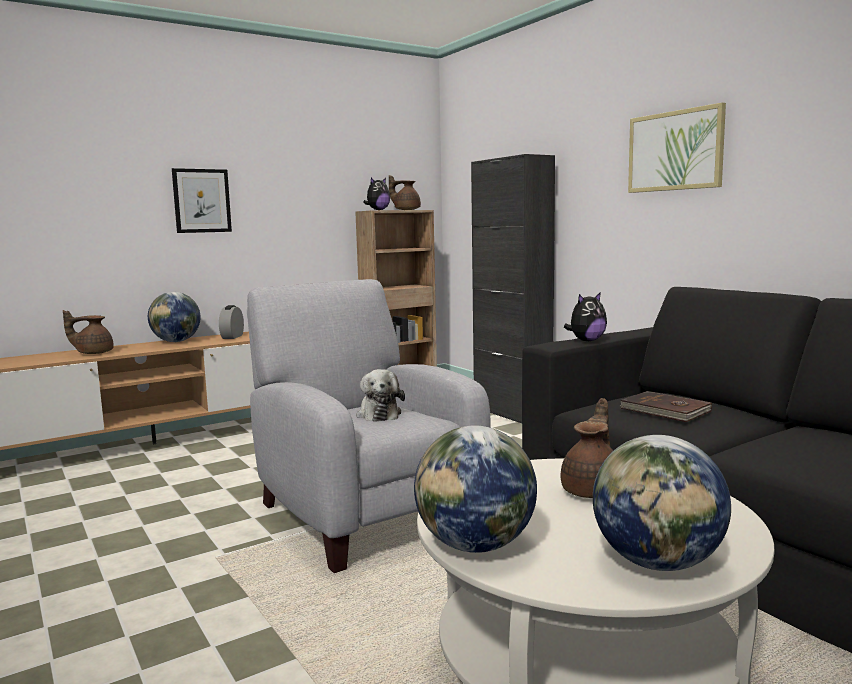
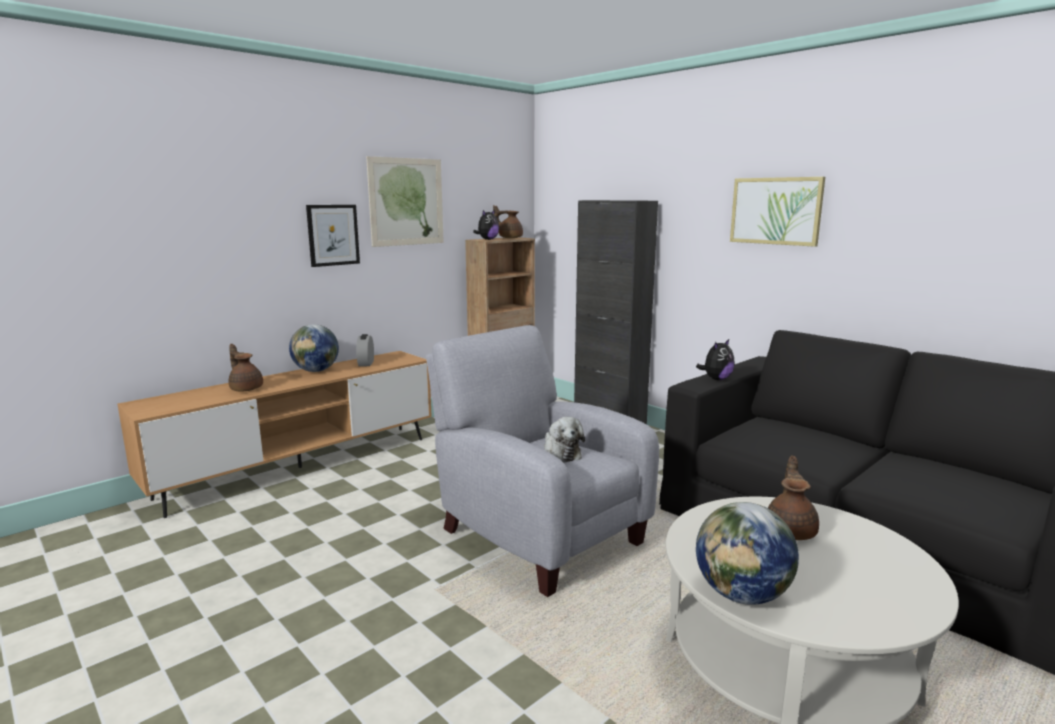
camera: 10 degrees left, 5 degrees up
(93, 353) = (246, 388): brown teapot -> brown teapot turned 75 degrees clockwise
(286, 169) = (406, 202): none -> picture
(658, 563) = (883, 601): globe -> none
(665, 410) = (791, 441): brown book -> none

